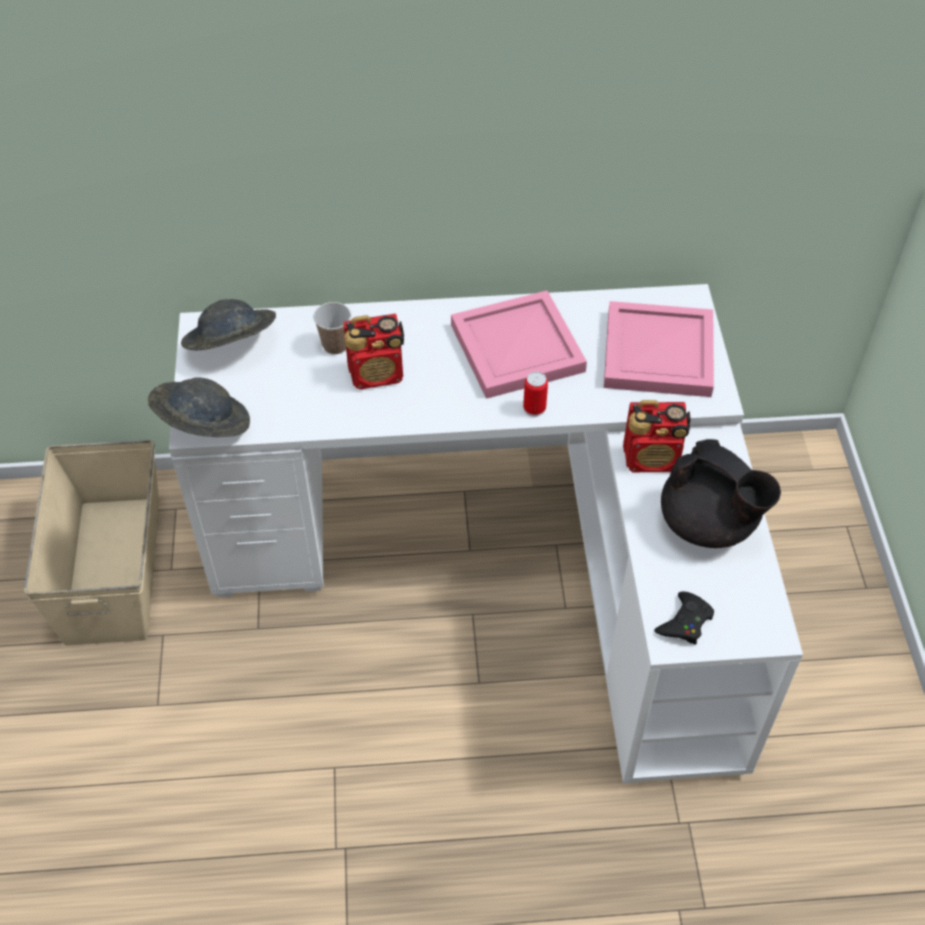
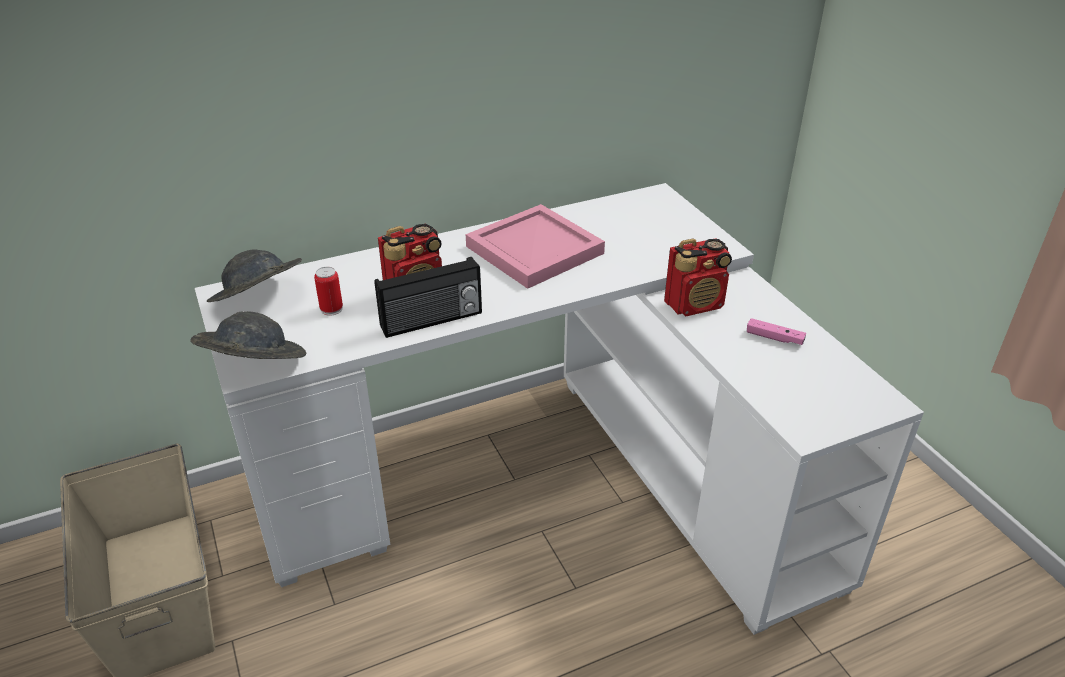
camera: 20 degrees left, 15 degrees down
(335, 345) = (364, 280): cup -> none
(378, 415) = (432, 321): none -> radio
(534, 408) = (575, 286): can -> can (331, 309)
(660, 354) = (658, 230): pink tray -> none
(685, 622) = (807, 414): black game controller -> none
(709, 524) = (774, 338): black teapot -> pink game controller

